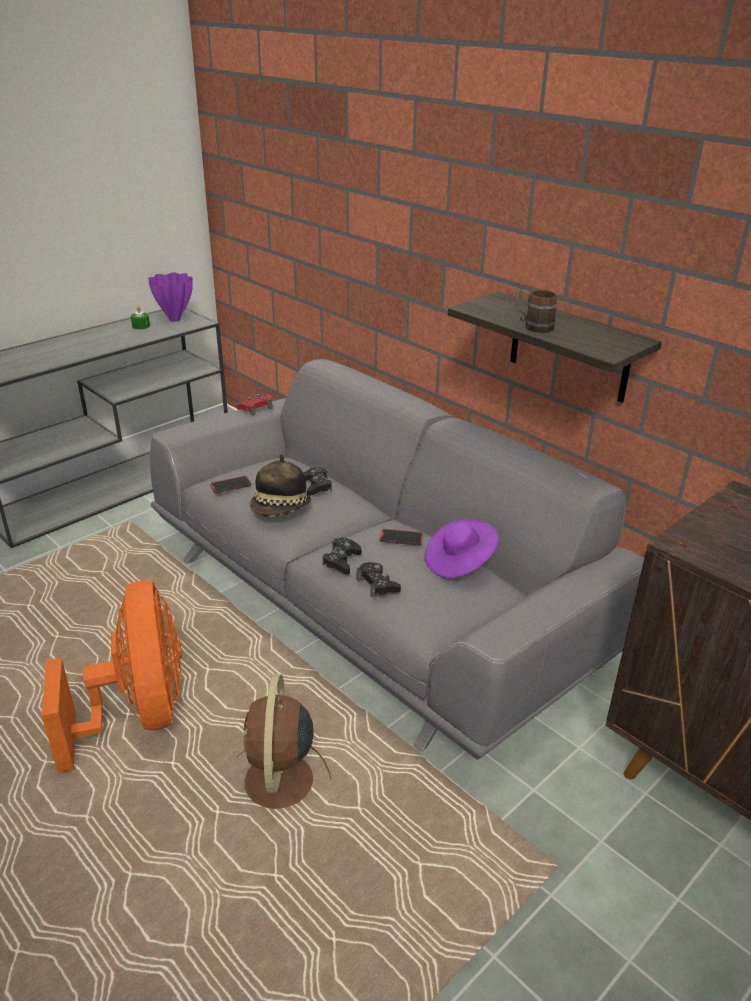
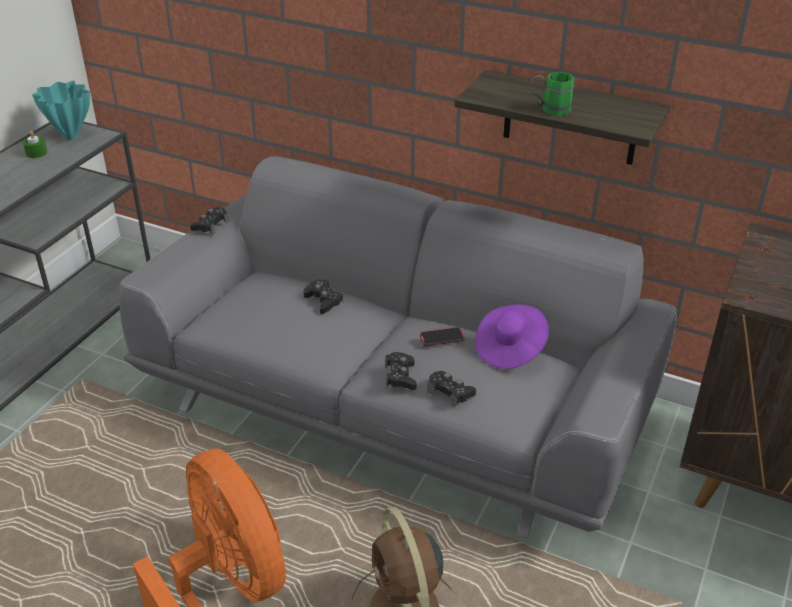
camera: 20 degrees left, 5 degrees up
(175, 319) = (71, 137): purple vase -> turquoise vase
(230, 486) = (235, 322): phone -> none
(255, 408) = (210, 225): red game controller -> black game controller
(281, 510) = (305, 336): hat -> none
(532, 326) = (549, 109): brown mug -> green mug

